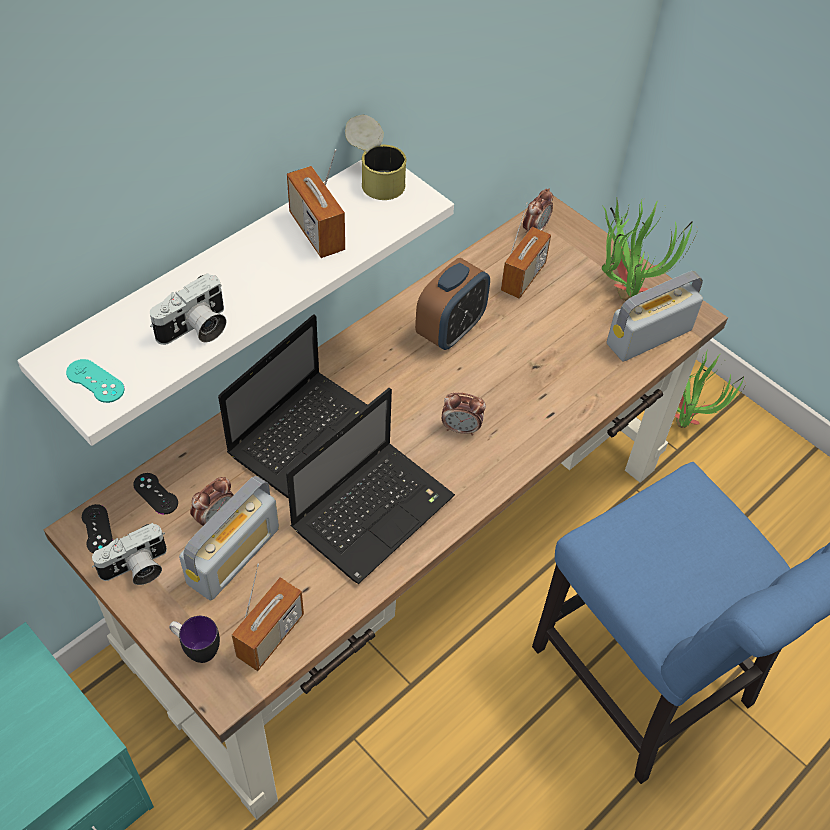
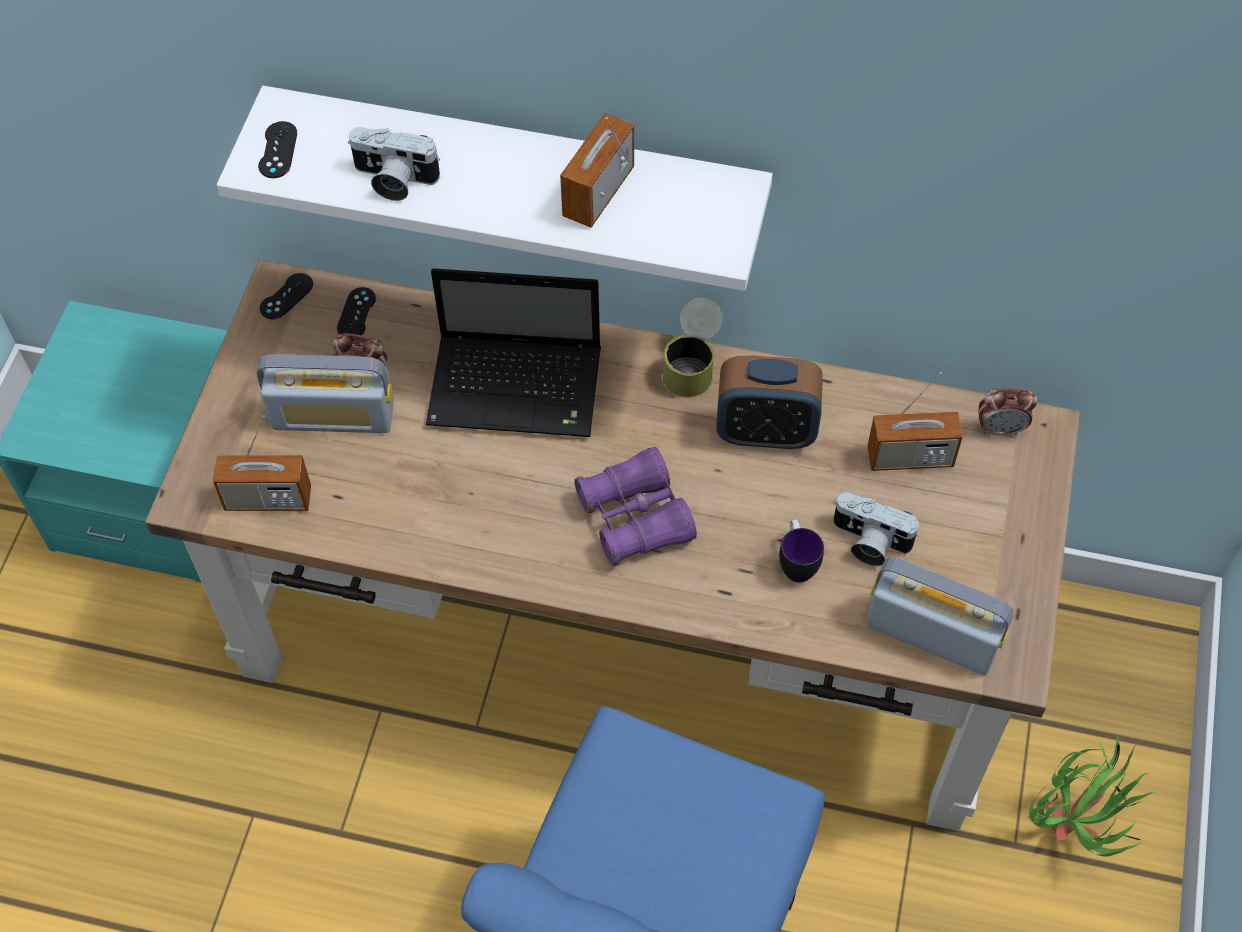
camera: 60 degrees right, 5 degrees up
(95, 381) = (278, 150): turquoise game controller -> black game controller
(136, 569) = (266, 352): camera -> camera (868, 542)
(197, 649) = (217, 450): mug -> mug (796, 563)
(374, 510) = (471, 499): laptop -> none
(375, 177) = (722, 193): can -> can (693, 365)
(461, 428) = (635, 517): alarm clock -> purple binoculars
(626, 288) = (991, 572): potted plant -> none

